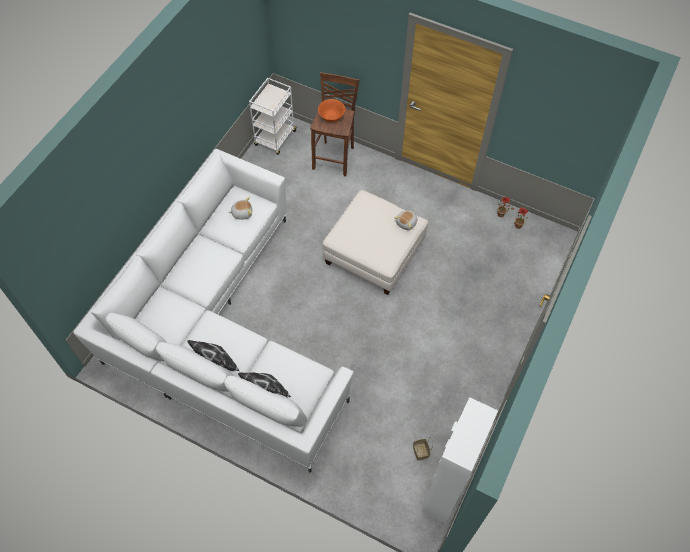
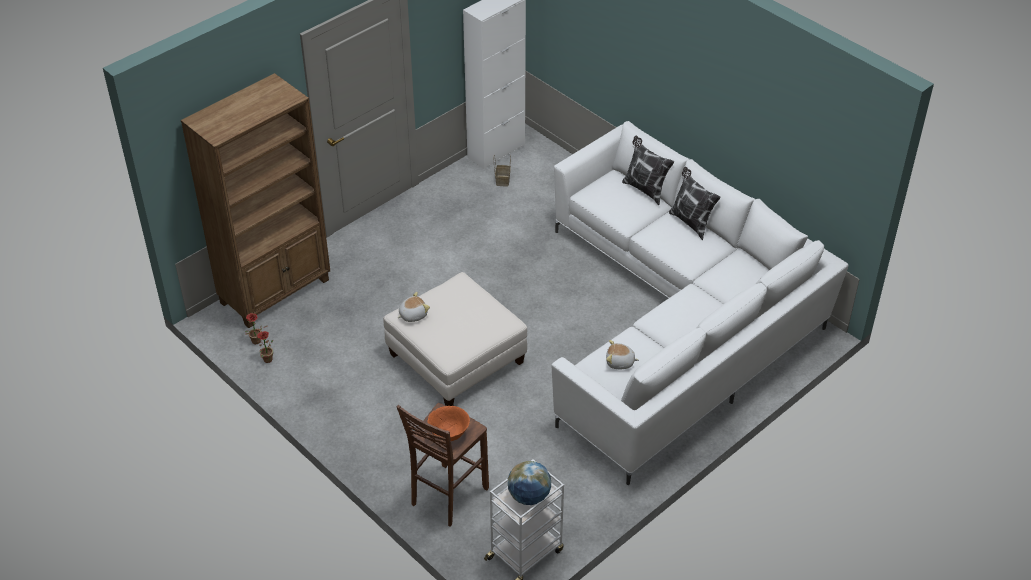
camera: 160 degrees left, 15 degrees down
(269, 99) = (529, 496): none -> globe
(534, 270) = (276, 291): none -> brown bookcase

